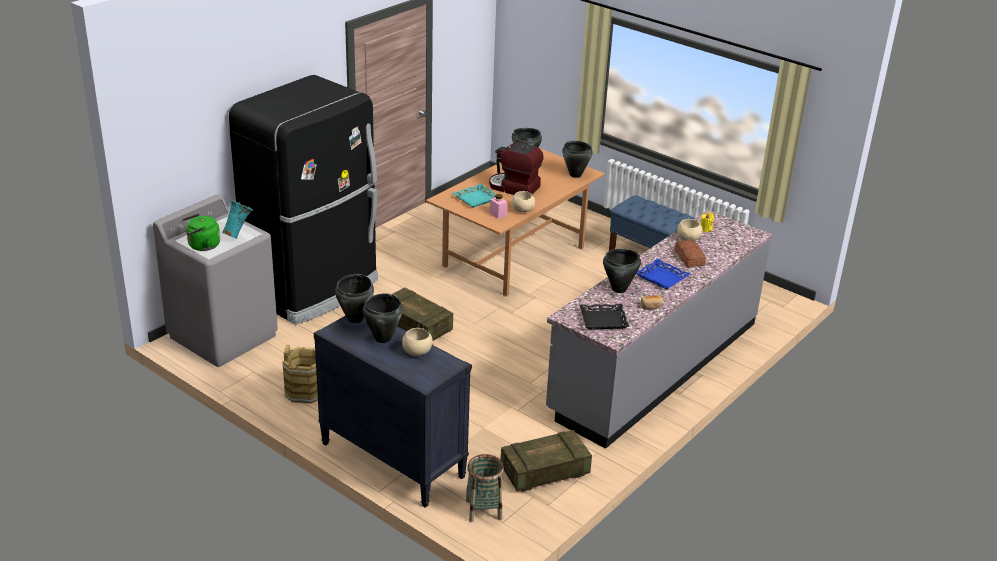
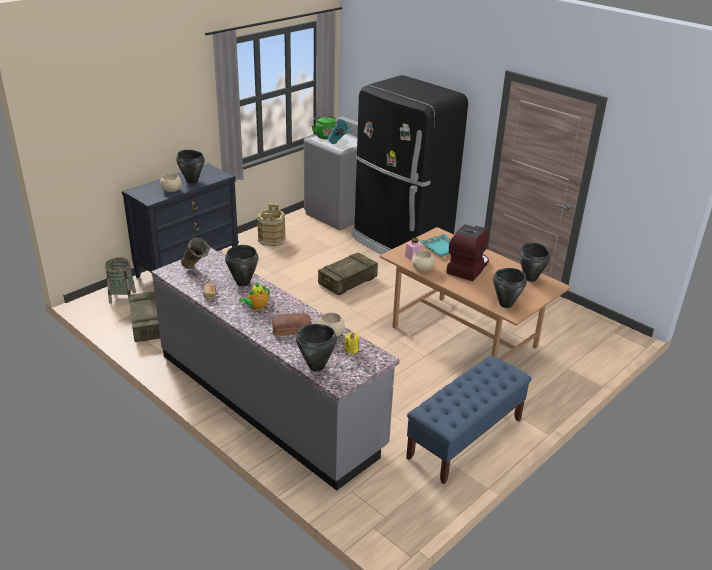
camera: 95 degrees right, 0 degrees up
(355, 319) = (219, 174): black cooking pot -> black cooking pot (316, 367)
(603, 320) = (196, 270): black tray -> beige vase
(662, 278) = (256, 307): blue tray -> teapot

